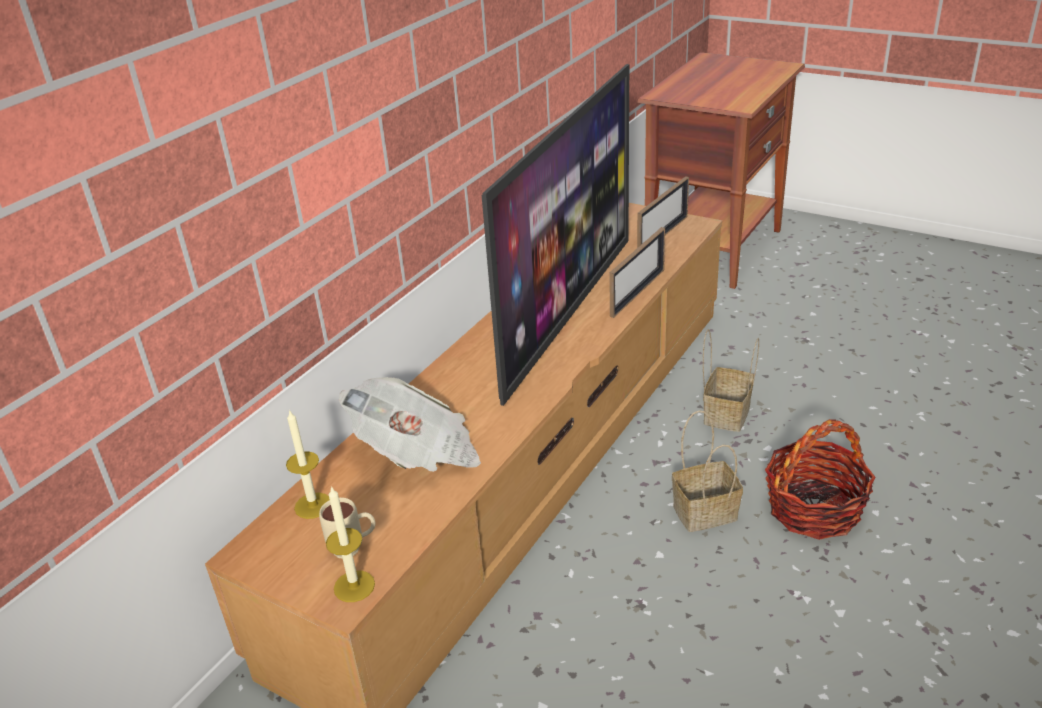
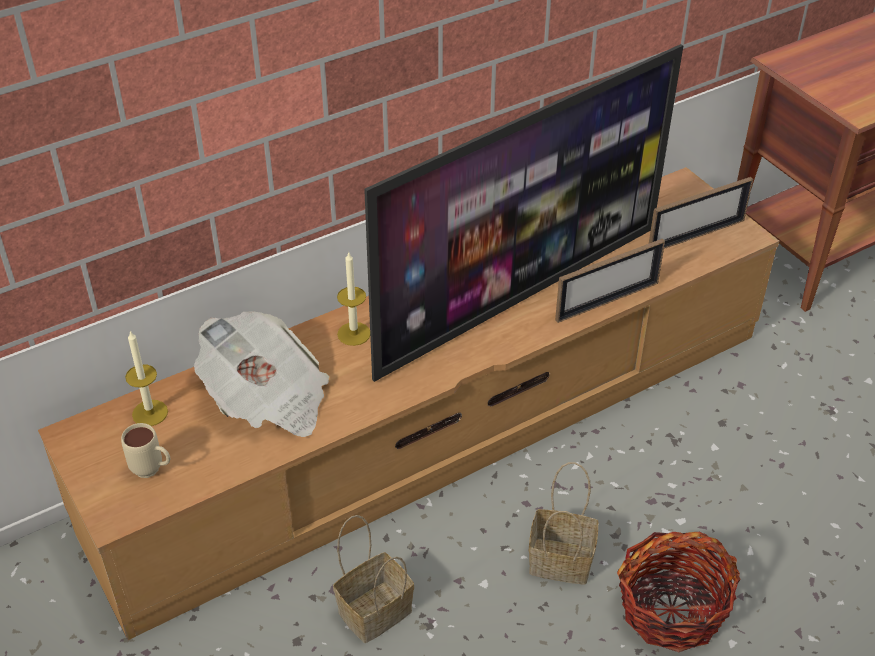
camera: 25 degrees right, 10 degrees up
(354, 586) = (129, 506): candle -> candle (354, 334)
(726, 413) = (670, 461): basket -> basket (376, 609)

